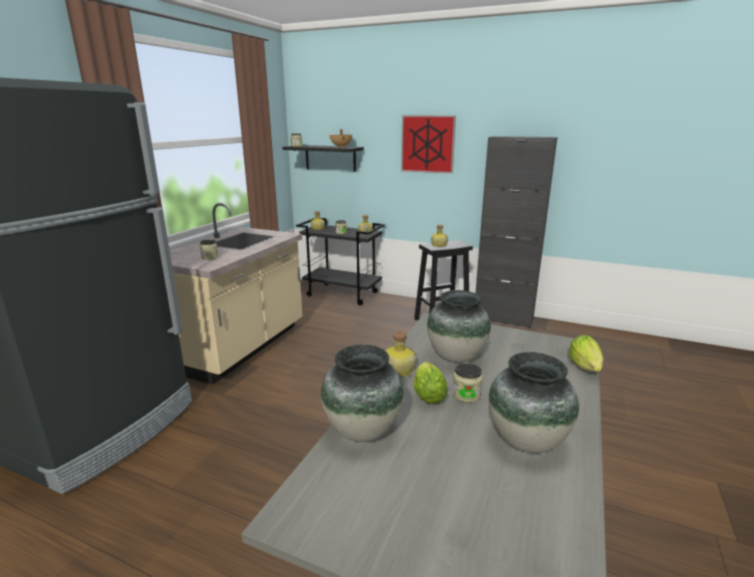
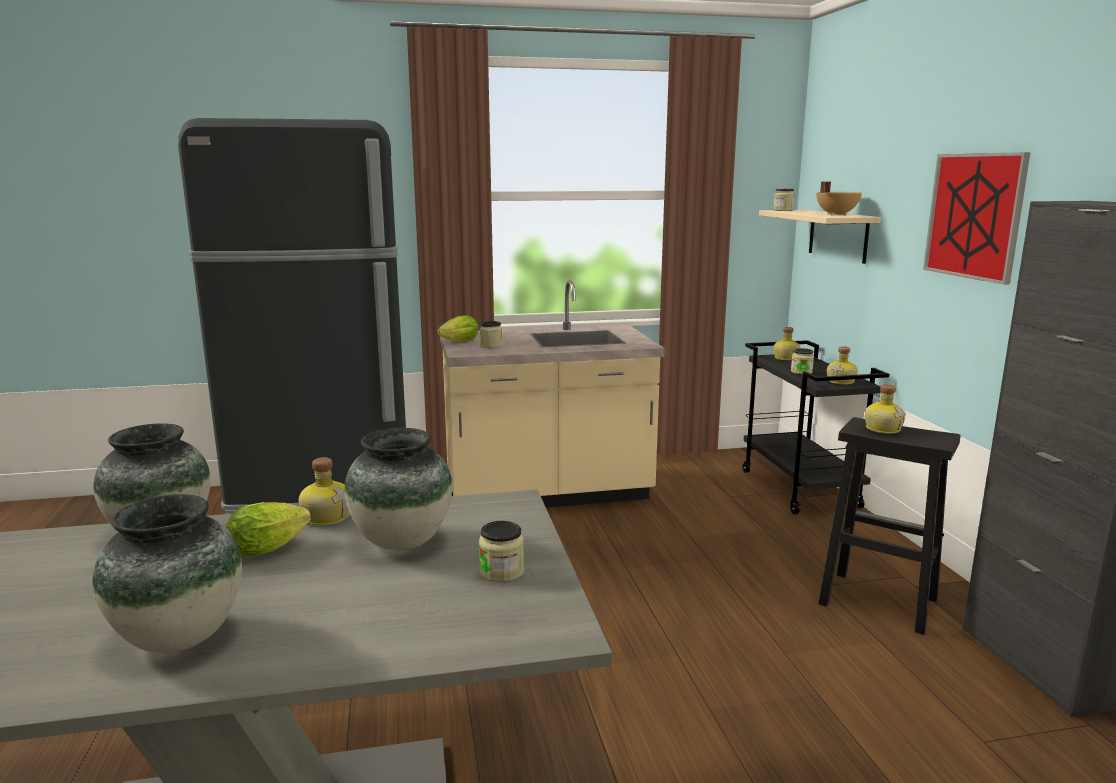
camera: 55 degrees right, 5 degrees down
(330, 158) = (838, 235): black shelf -> beige shelf
(466, 395) = (287, 572): jar -> jar (502, 572)
(586, 369) = (465, 654): lettuce -> lettuce (457, 342)

